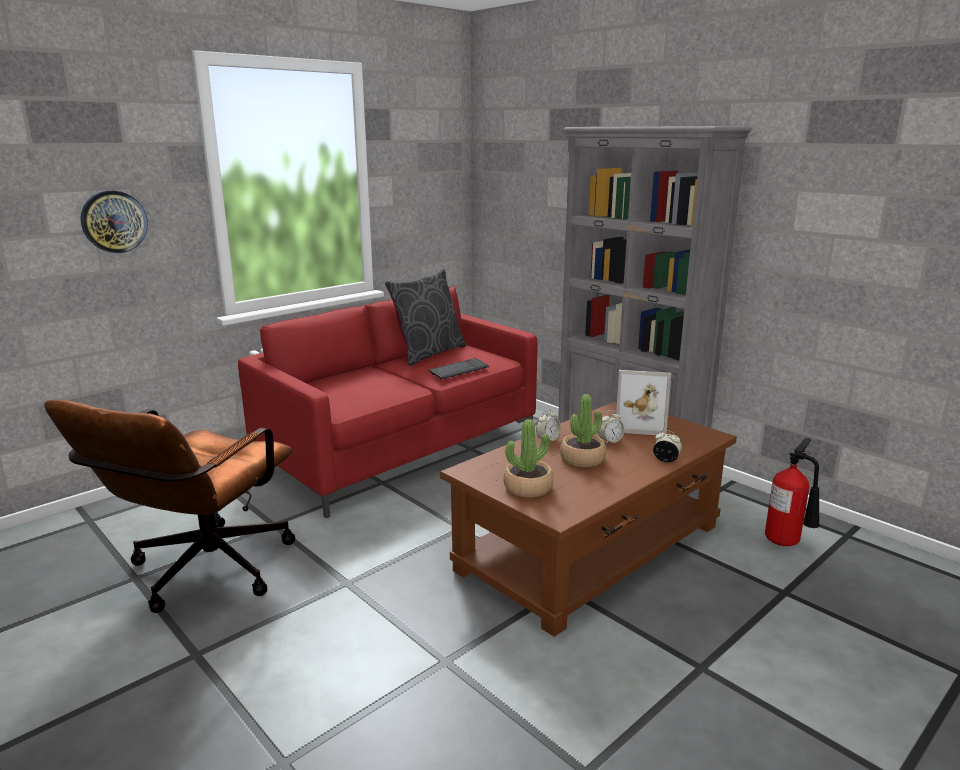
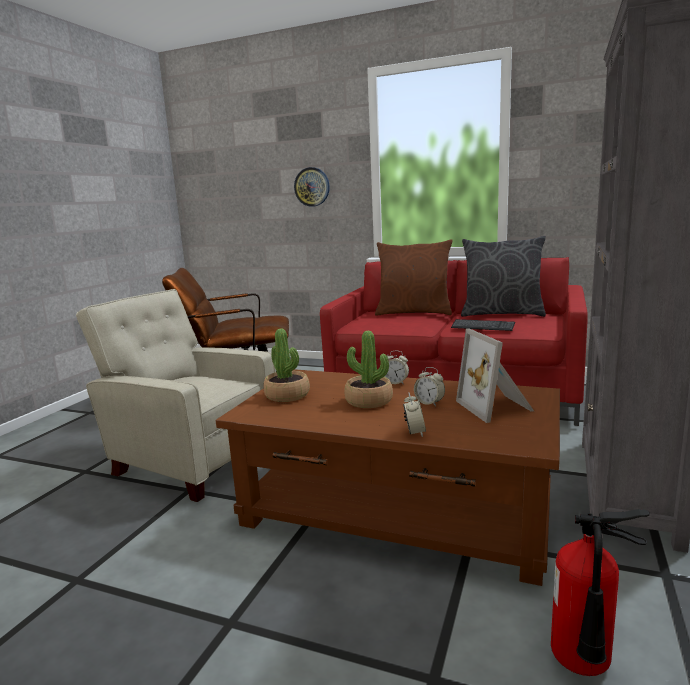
camera: 65 degrees right, 5 degrees down
(348, 375) = (414, 312): none -> brown pillow
(365, 648) = (192, 460): none -> beige armchair

